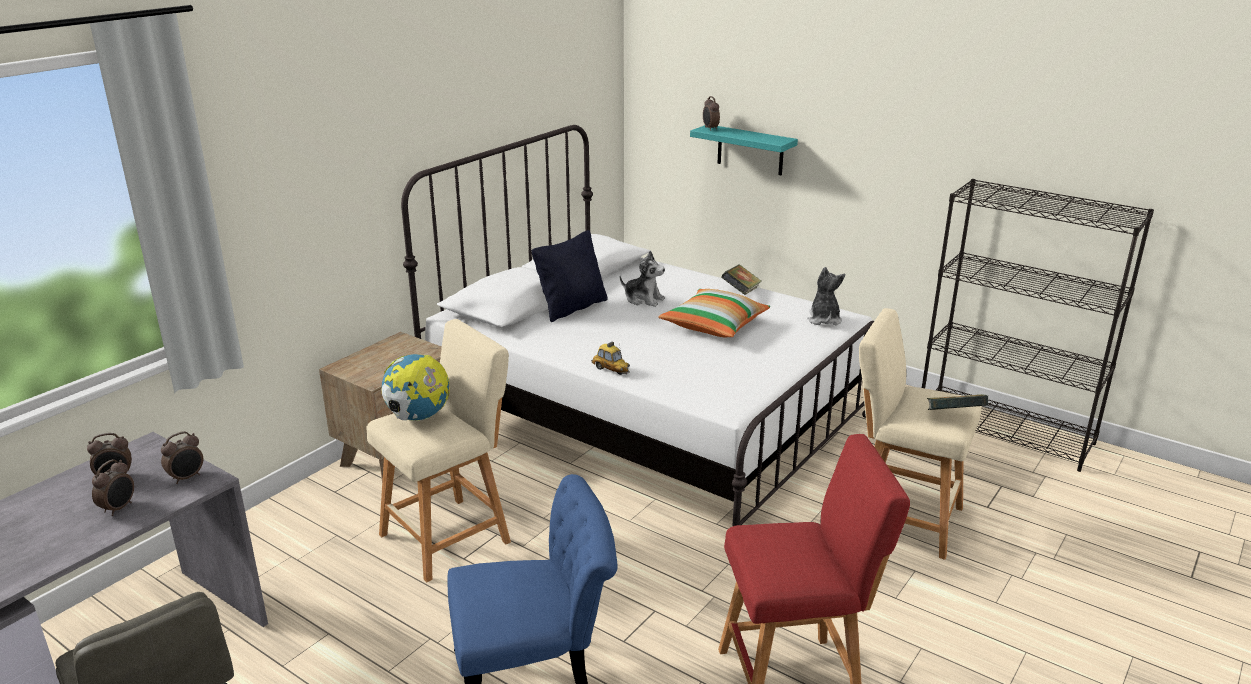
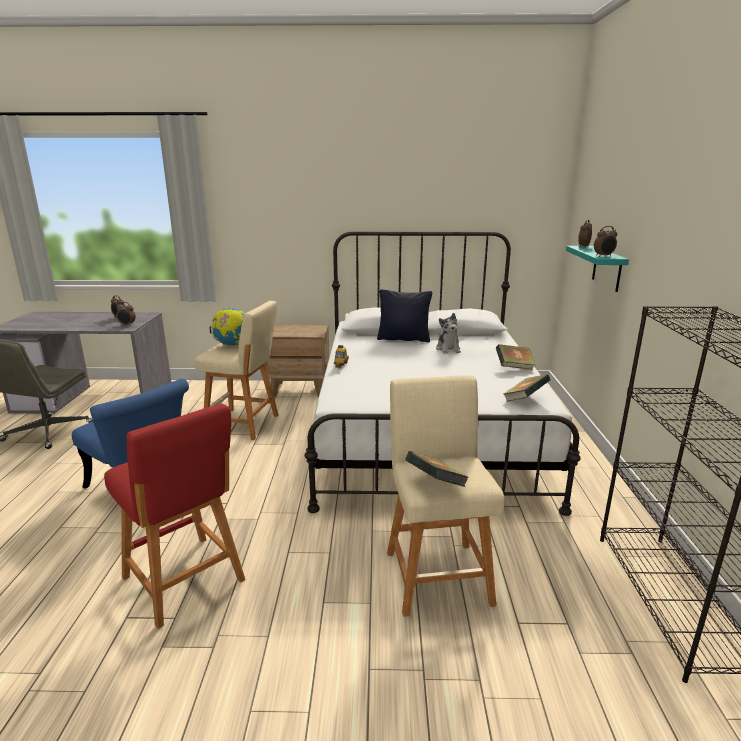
camera: 55 degrees right, 5 degrees down
(119, 508) = (97, 324): alarm clock -> alarm clock (603, 256)
(714, 326) = (447, 373): pillow -> none
(823, 320) = (525, 400): plush toy -> book

